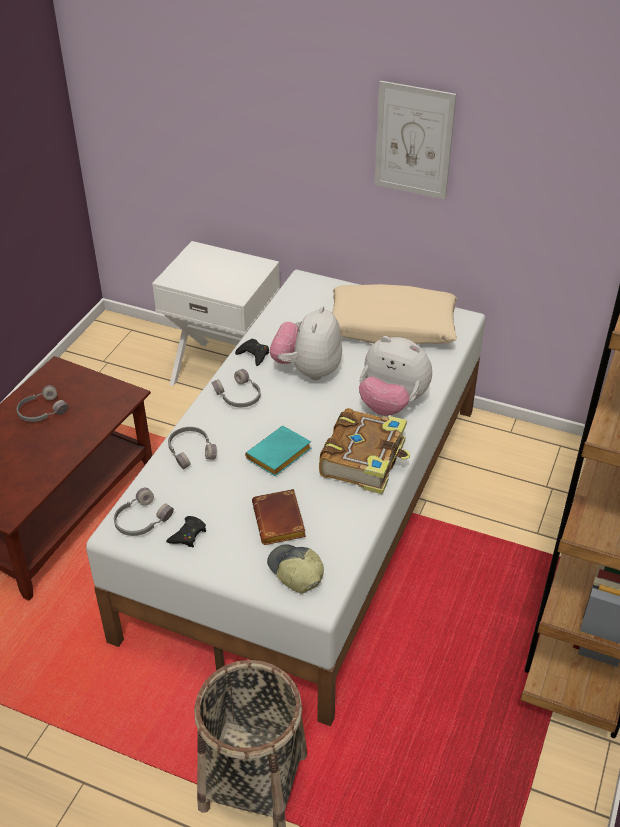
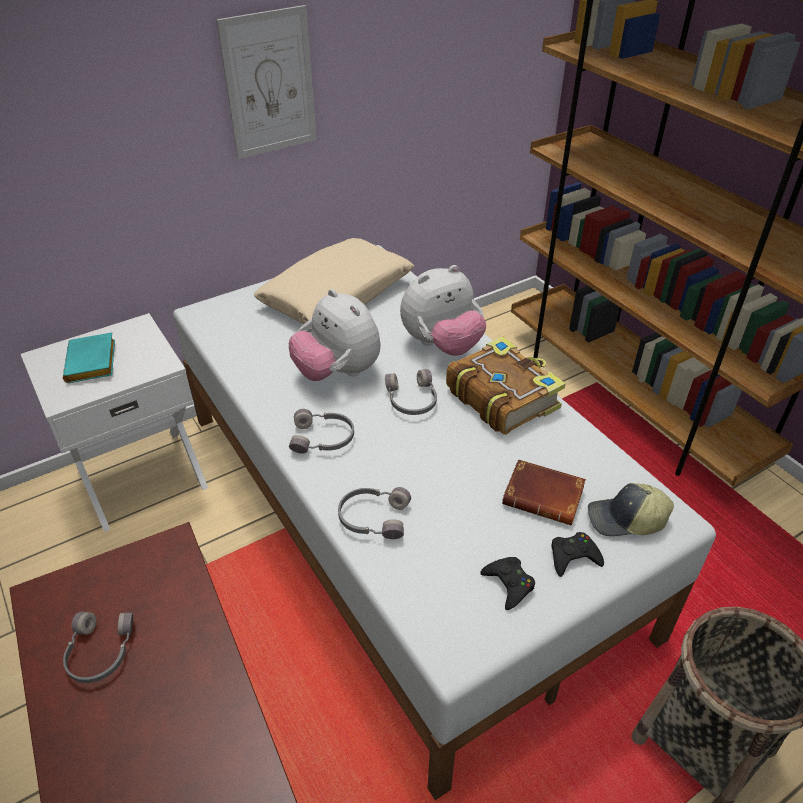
camera: 55 degrees left, 0 degrees up
(141, 520) = (451, 619): grey headphones -> grey headphones (411, 400)
(254, 354) = (270, 397): black game controller -> black game controller (573, 557)
(279, 456) = (446, 452): turquoise book -> turquoise book (93, 364)

